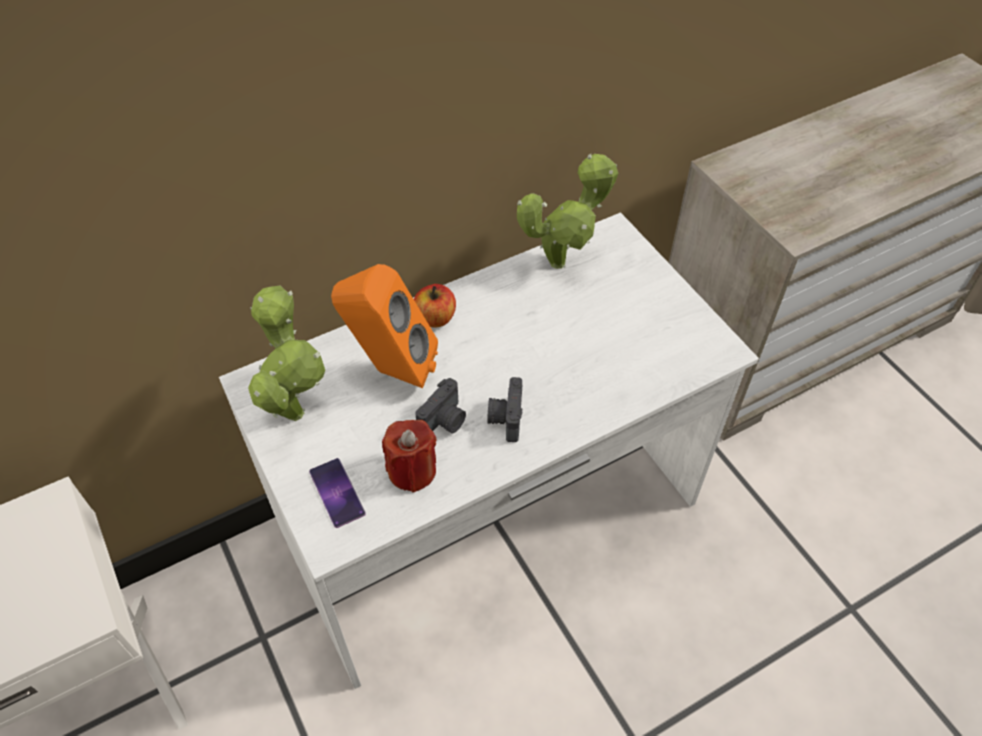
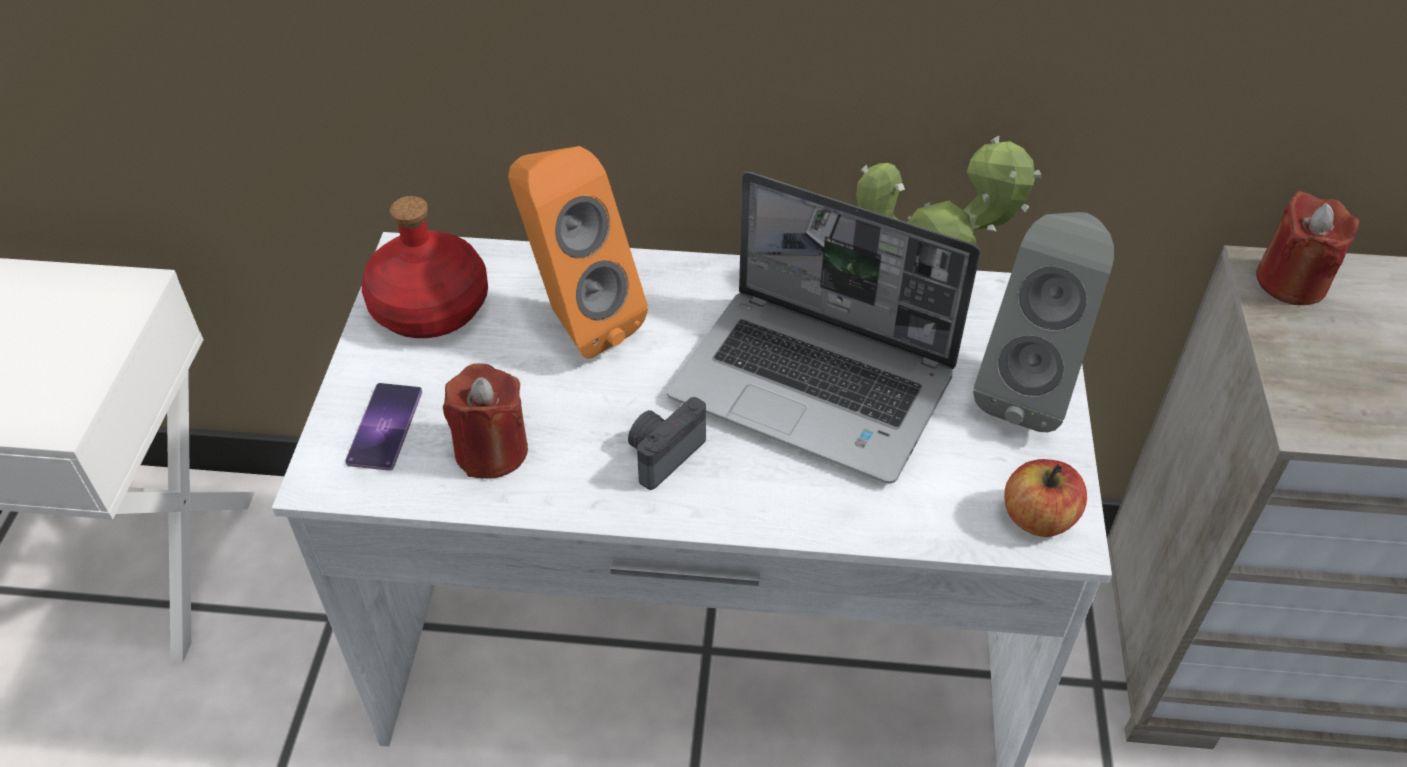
camera: 35 degrees right, 5 degrees down
(294, 408) = (429, 307): potted plant -> red bottle
(435, 318) = (687, 289): apple -> apple (1038, 518)
(444, 421) = (584, 415): camera -> none
(550, 337) = (816, 386): none -> laptop
(651, 283) = (1030, 388): none -> grey speaker
(734, 167) = (1291, 281): none -> red candle

